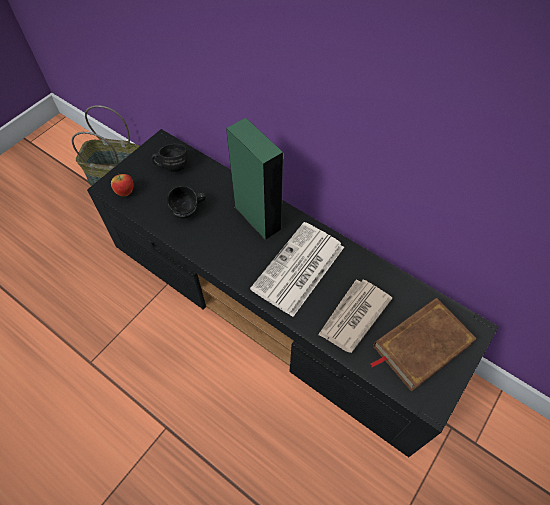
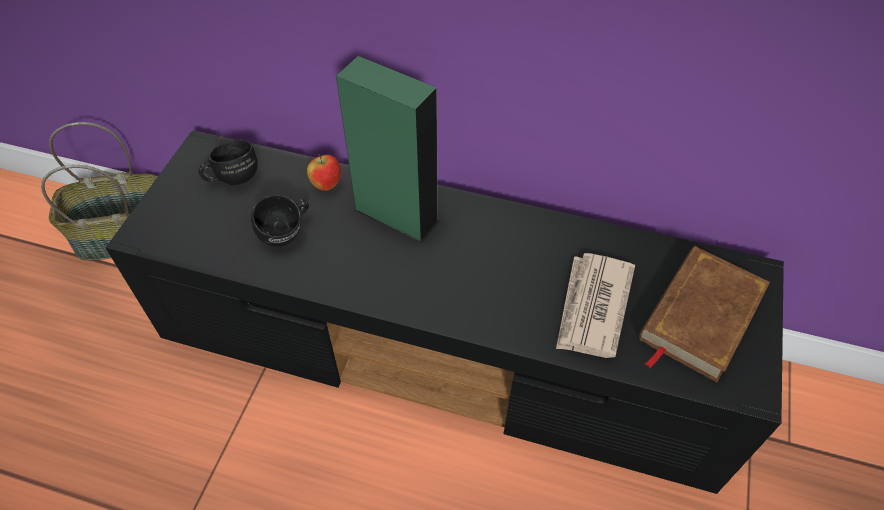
camera: 20 degrees left, 5 degrees down
(125, 192) = (172, 234): apple -> apple (326, 185)
(298, 269) = (487, 268): newspaper -> none

